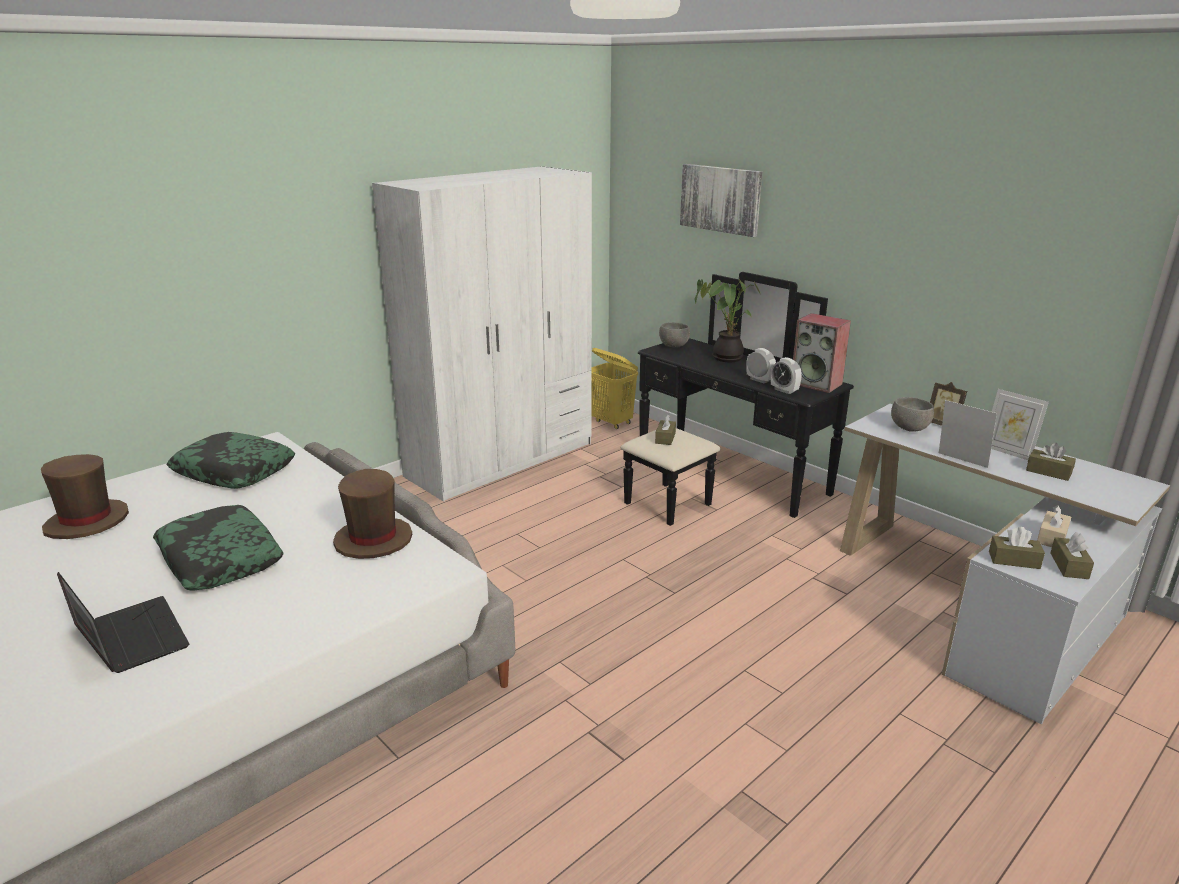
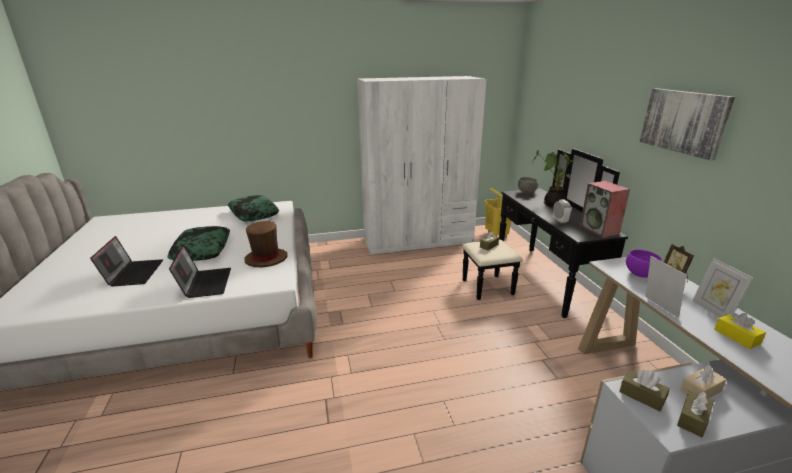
camera: 30 degrees right, 0 degrees up
(87, 522) = (181, 222): brown hat -> none
(314, 609) = (205, 283): none -> laptop
(720, 199) = (570, 99): picture -> picture (683, 121)
(784, 390) = (569, 230): alarm clock -> none
(909, 429) = (640, 274): grey bowl -> purple bowl
(1048, 472) = (736, 337): brown tissue box -> yellow tissue box

